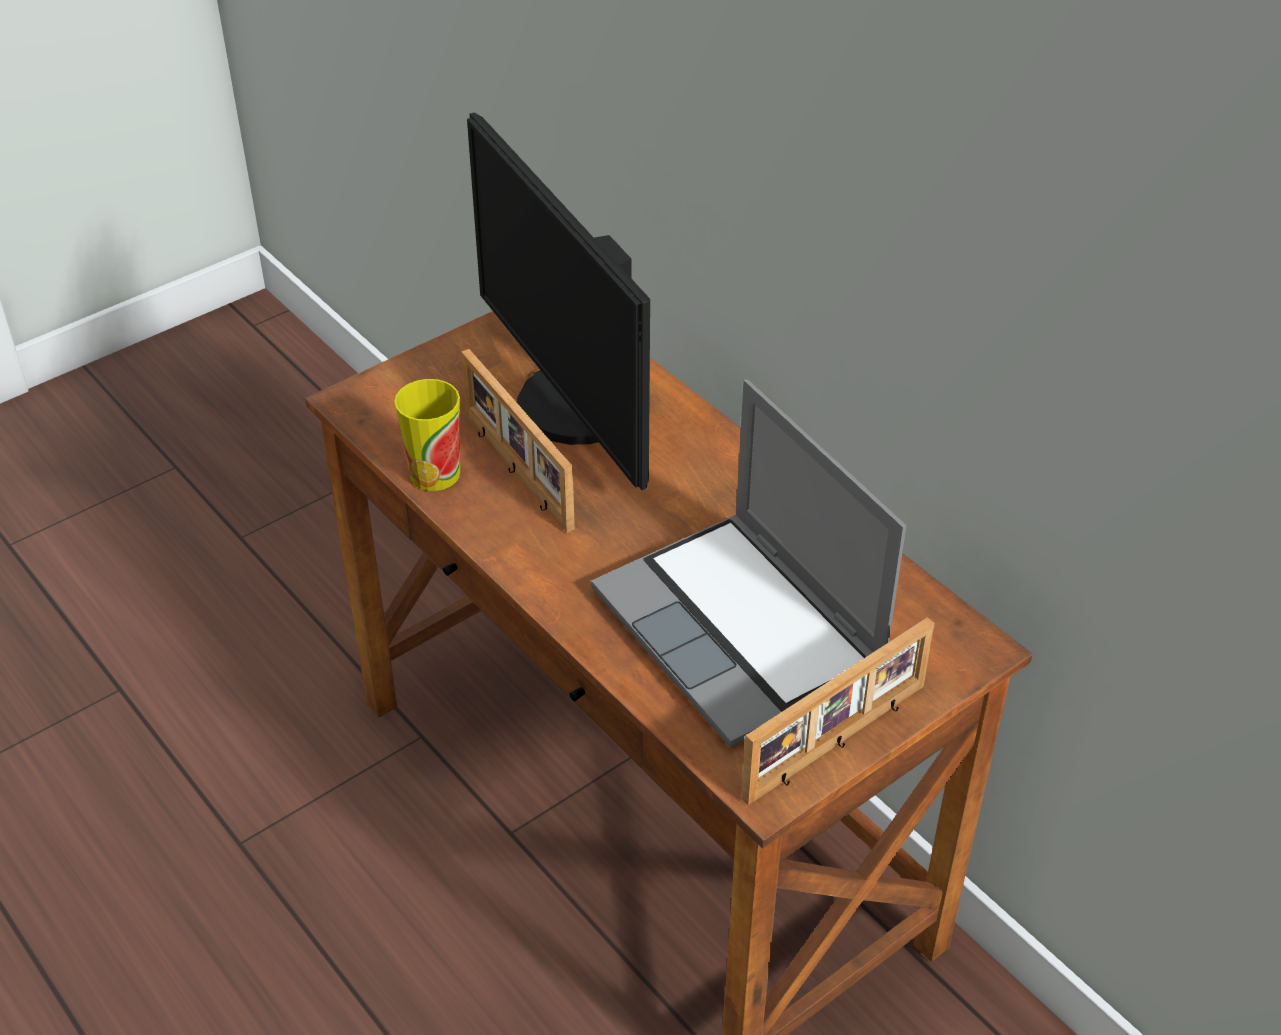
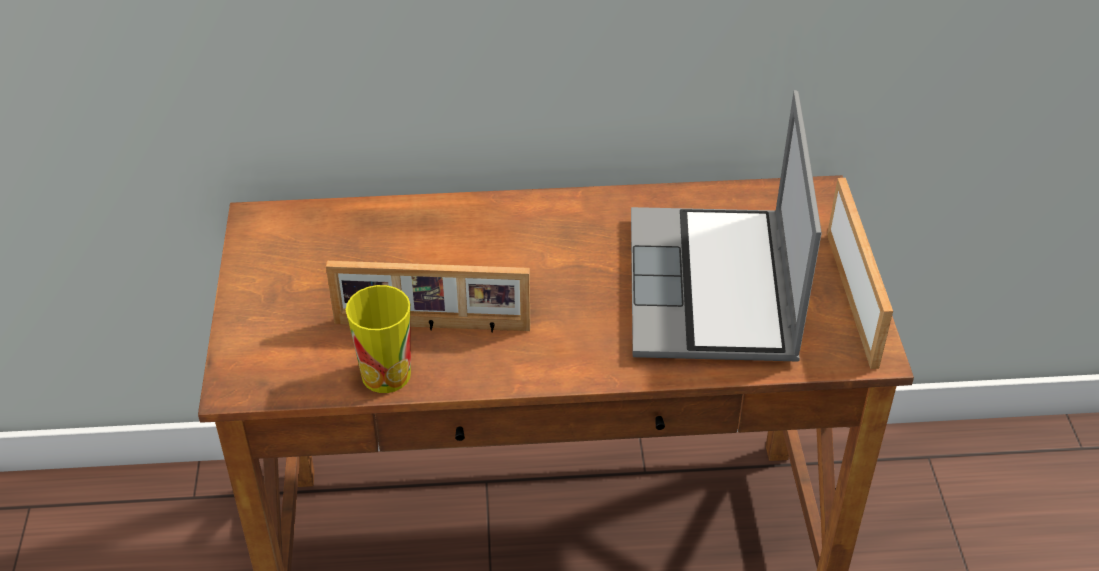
camera: 55 degrees left, 0 degrees up
(572, 406) = (391, 261): monitor -> none
(742, 632) = (715, 290): laptop -> laptop turned 90 degrees clockwise

